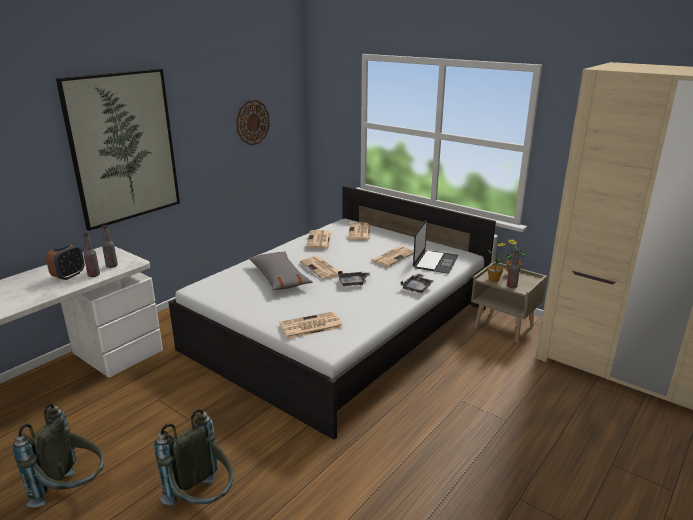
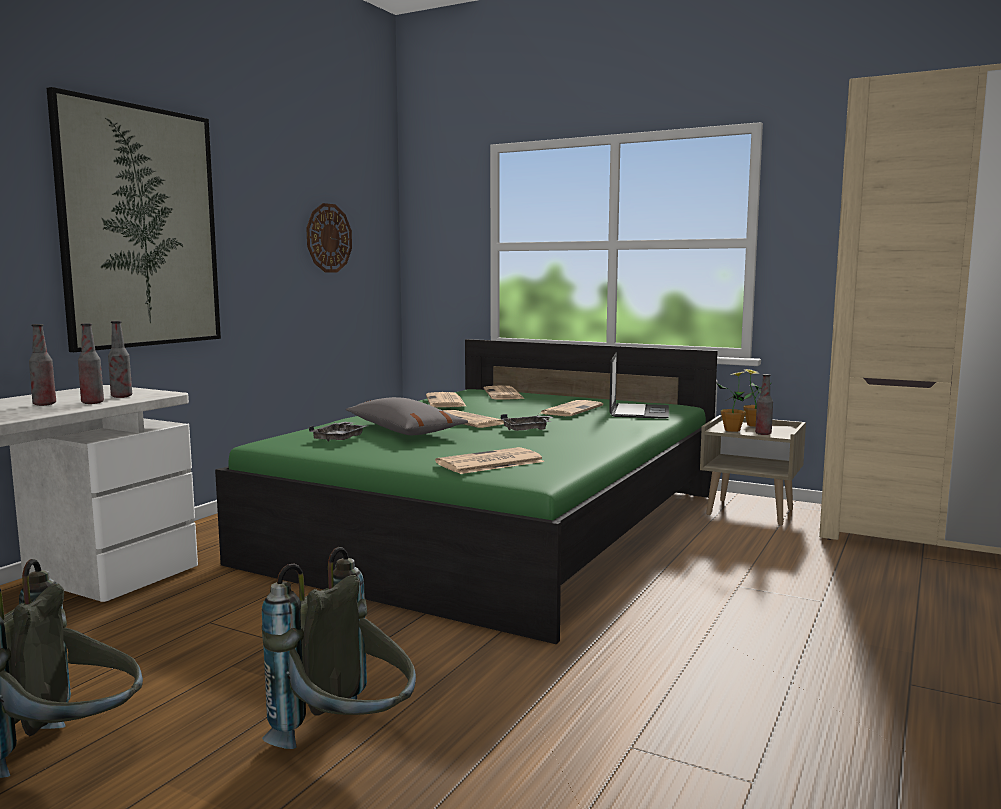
camera: 10 degrees left, 15 degrees down
(69, 275) = (44, 404): alarm clock -> bottle
(340, 328) = (497, 526): white bed -> green bed
(417, 287) = (631, 429): grey tray -> grey tray (340, 438)

